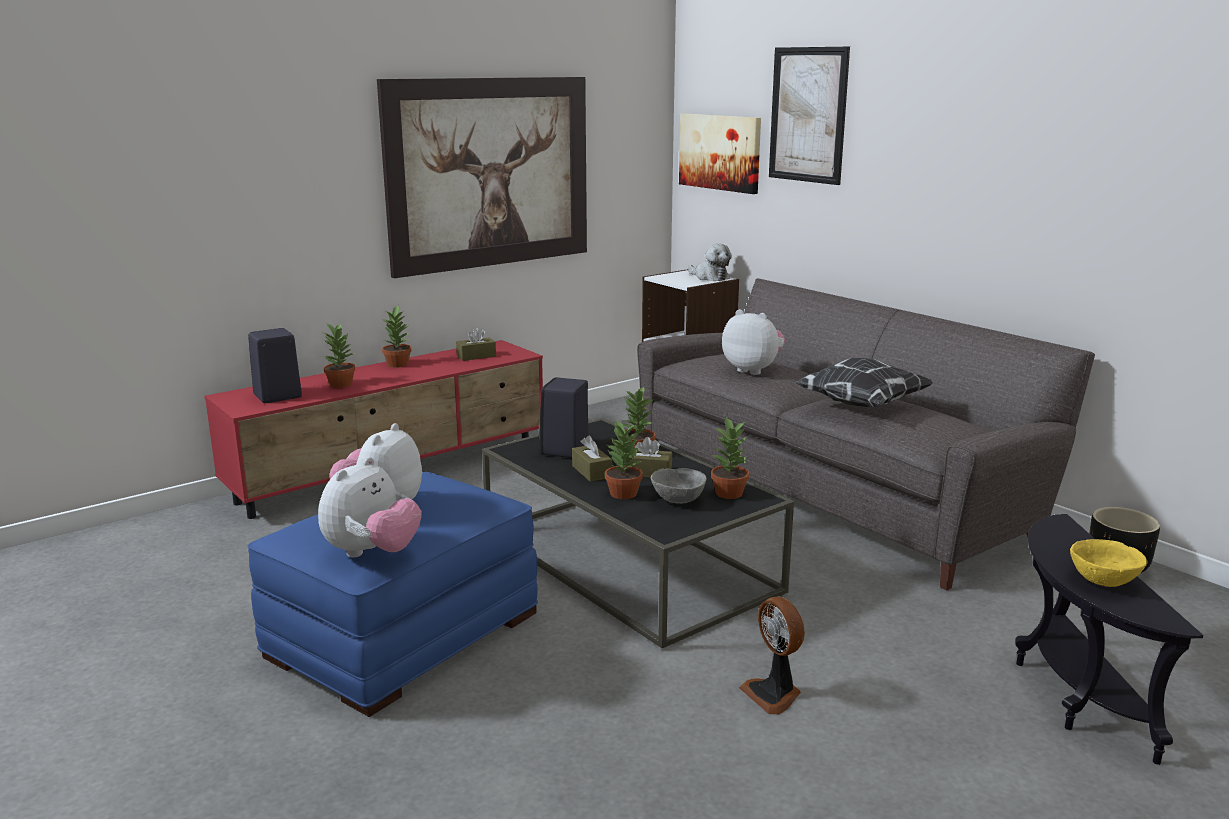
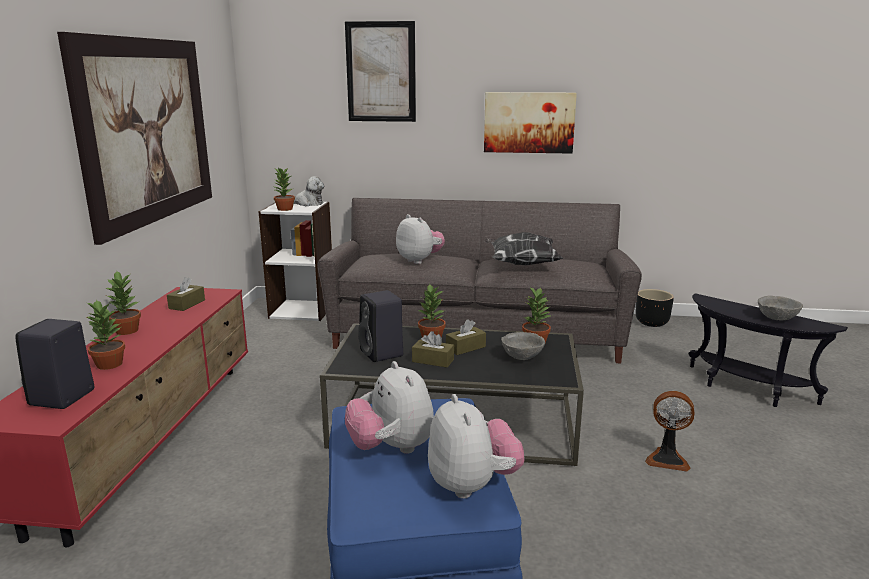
camera: 45 degrees left, 0 degrees up
(622, 493) = (483, 366): potted plant -> potted plant (284, 209)
(720, 152) = (294, 105): picture -> picture (529, 122)
(753, 370) = (419, 260): plush toy -> plush toy turned 60 degrees clockwise
(1103, 582) = (777, 319): yellow bowl -> grey bowl

